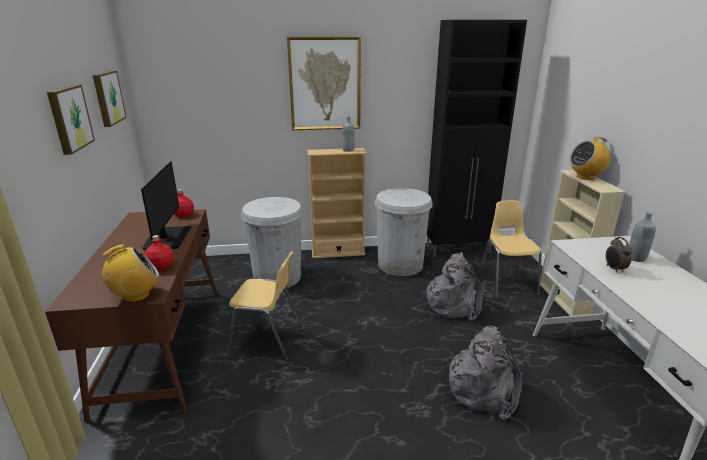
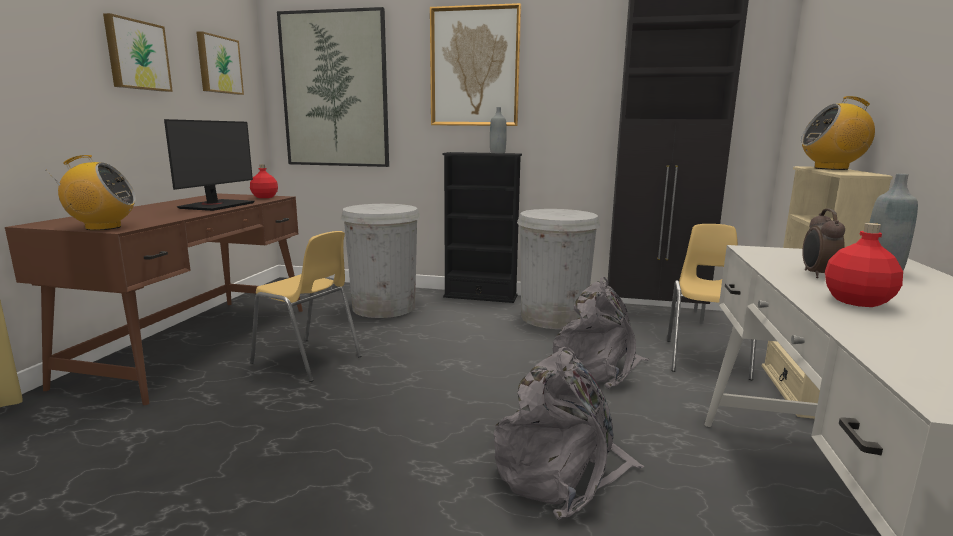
camera: 20 degrees right, 10 degrees down
(161, 267) = (169, 217): red bottle -> red bottle (857, 301)
(203, 103) = (335, 90): none -> picture
(338, 252) = (480, 296): beige bookcase -> black bookcase

